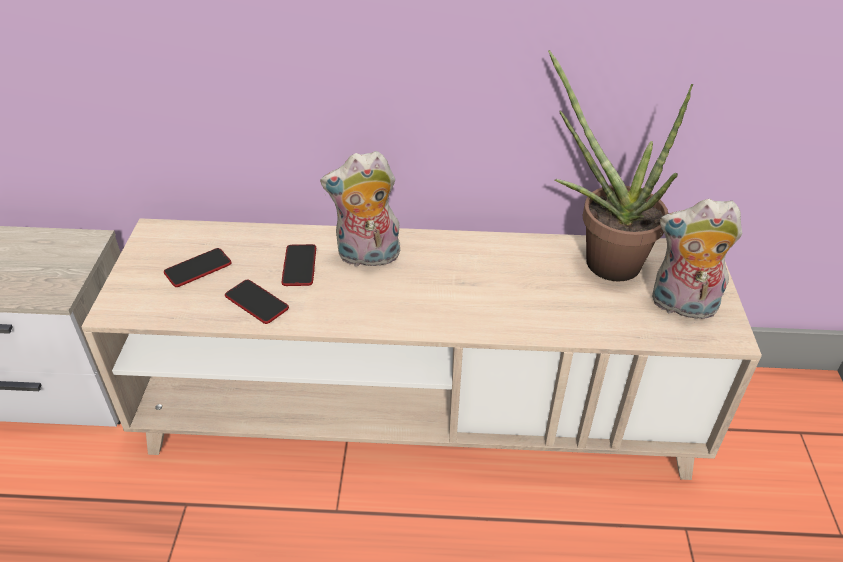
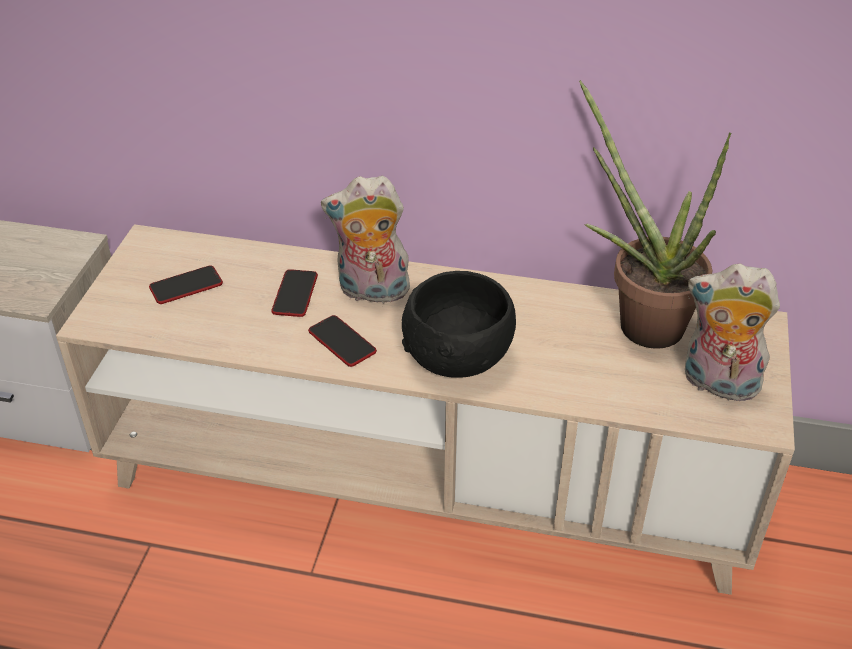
camera: 10 degrees right, 0 degrees up
(256, 302) = (241, 329): phone -> phone (342, 342)
(457, 306) = (459, 357): none -> black bowl

